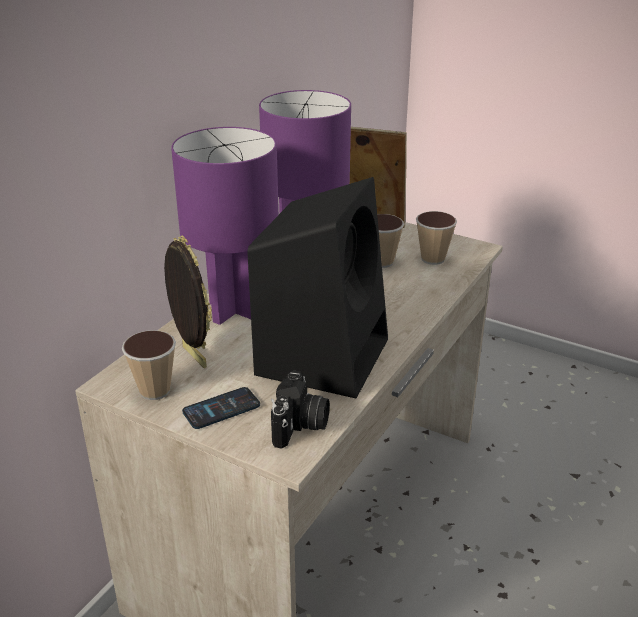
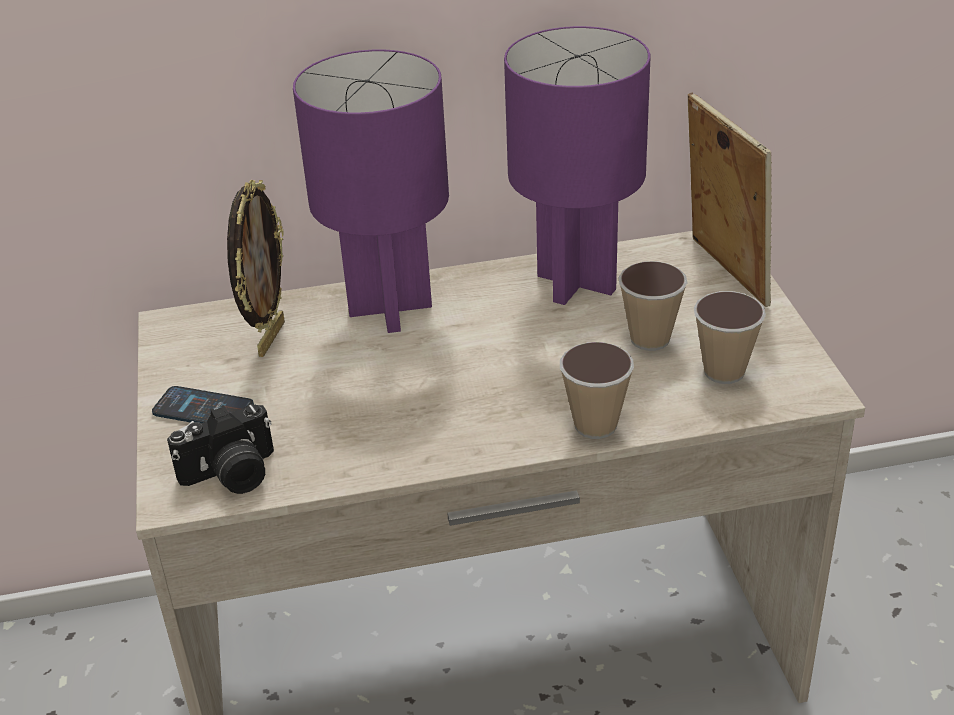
camera: 50 degrees right, 5 degrees up
(155, 390) = (187, 353): cup -> cup (595, 425)
(323, 354) = (383, 414): black speaker -> none

